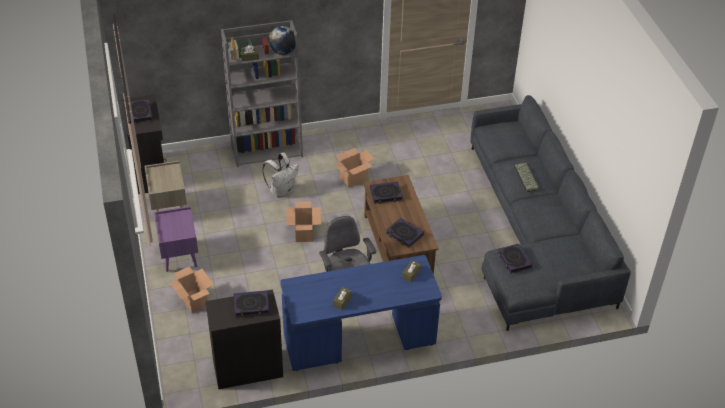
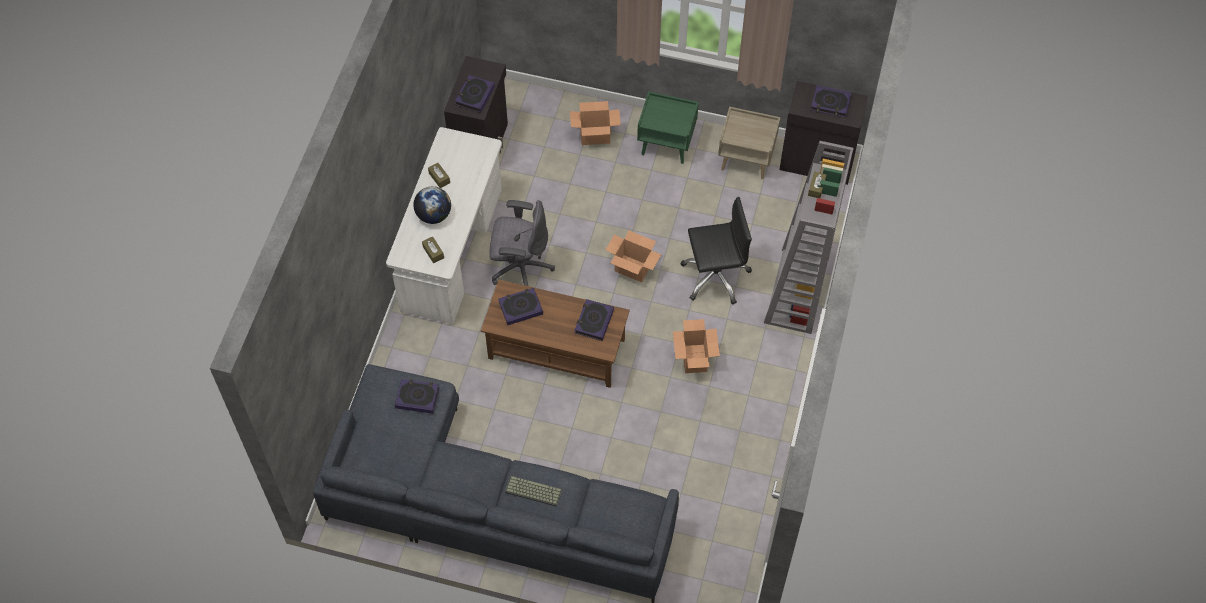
camera: 120 degrees right, 15 degrees up
(178, 256) = (667, 145): purple nightstand -> green nightstand
(281, 190) = (715, 276): white backpack -> black office chair
(283, 52) = (810, 226): globe -> globe (433, 215)
(359, 341) = (452, 250): blue desk -> white desk

